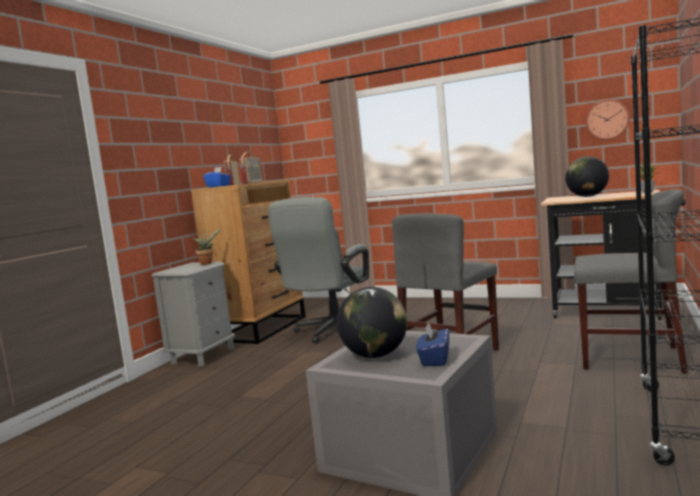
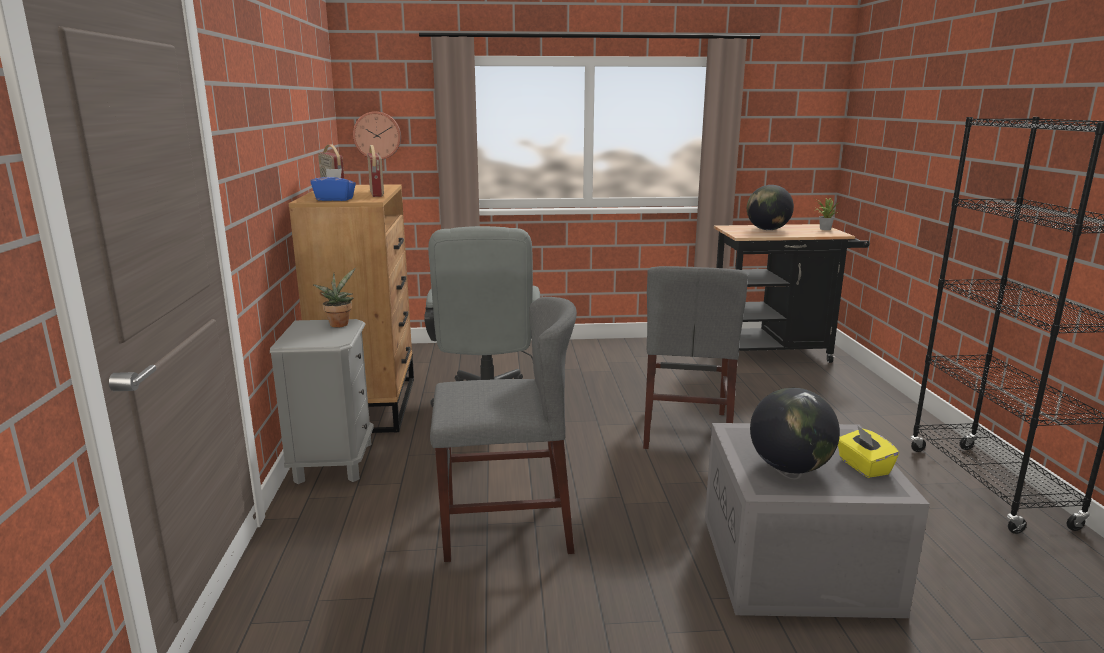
camera: 30 degrees left, 10 degrees up
(434, 360) = (863, 466): blue tissue box -> yellow tissue box
(607, 119) = (775, 140): wall clock -> wall clock (377, 135)
(630, 358) = (857, 413): grey chair -> grey chair (506, 526)

